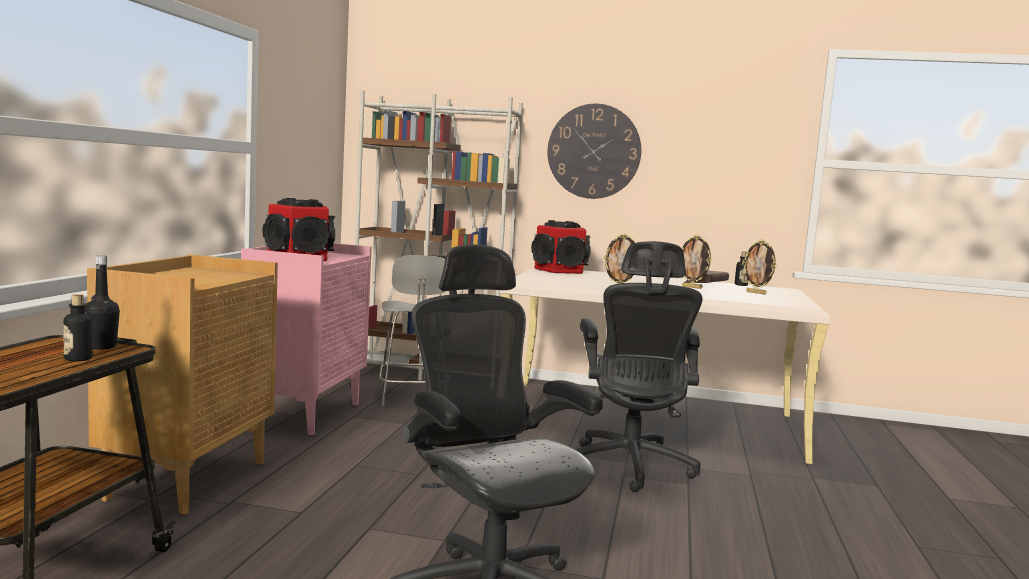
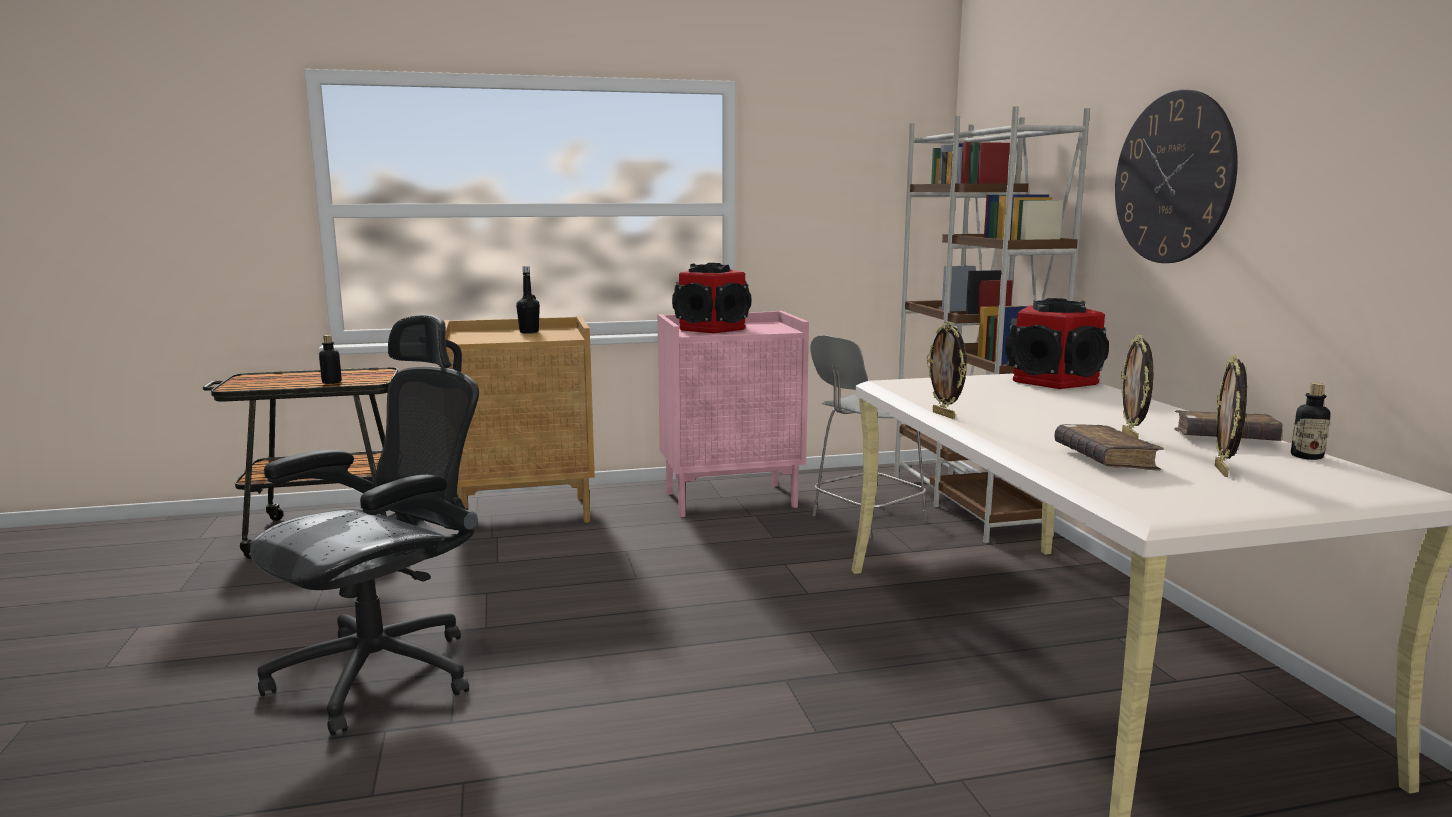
camera: 65 degrees right, 5 degrees up
(102, 347) = (373, 378): black bottle -> black bottle (529, 332)
(628, 469) = (812, 679): office chair -> none
(729, 296) = (1104, 460): none -> brown book

